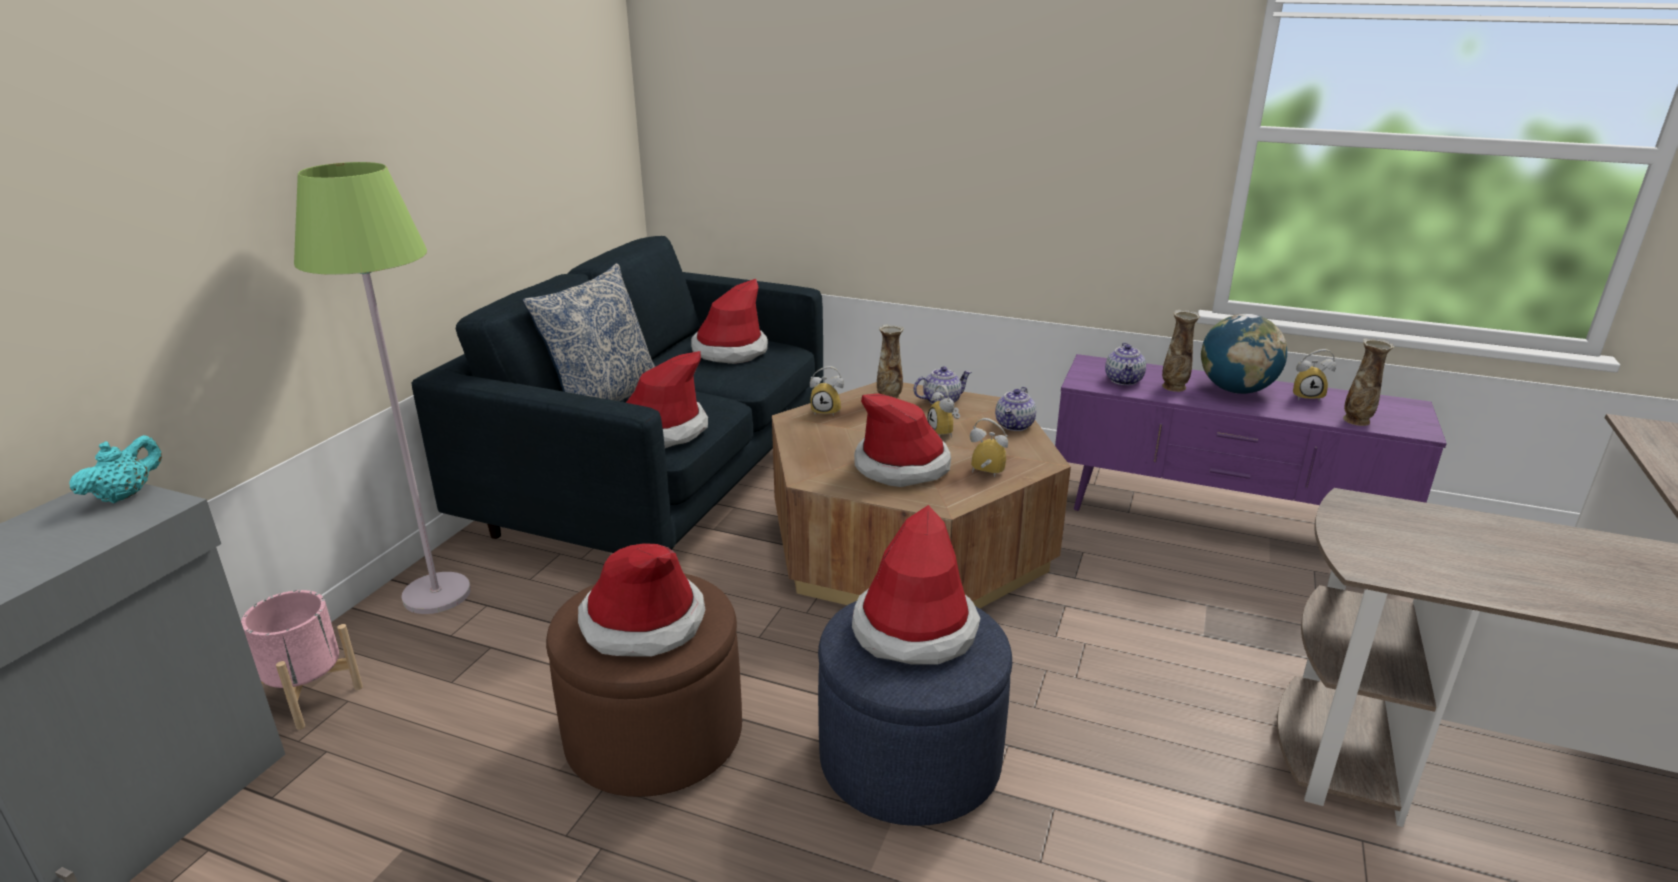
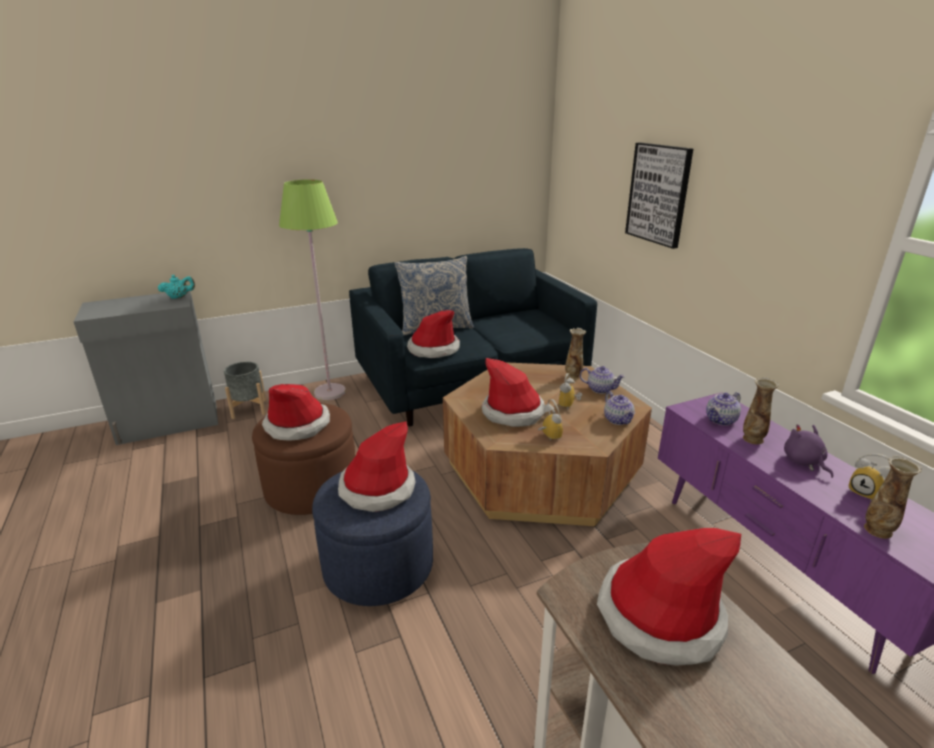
camera: 45 degrees right, 0 degrees up
(309, 696) = (249, 409): pink planter -> grey planter
(730, 351) = (531, 323): hat -> hat (659, 616)
(827, 411) = (528, 370): alarm clock -> none
(893, 117) = (658, 194): none -> picture
(1015, 425) = (618, 420): teapot -> teapot turned 90 degrees counterclockwise
(1236, 390) = (804, 462): globe -> purple plush toy

